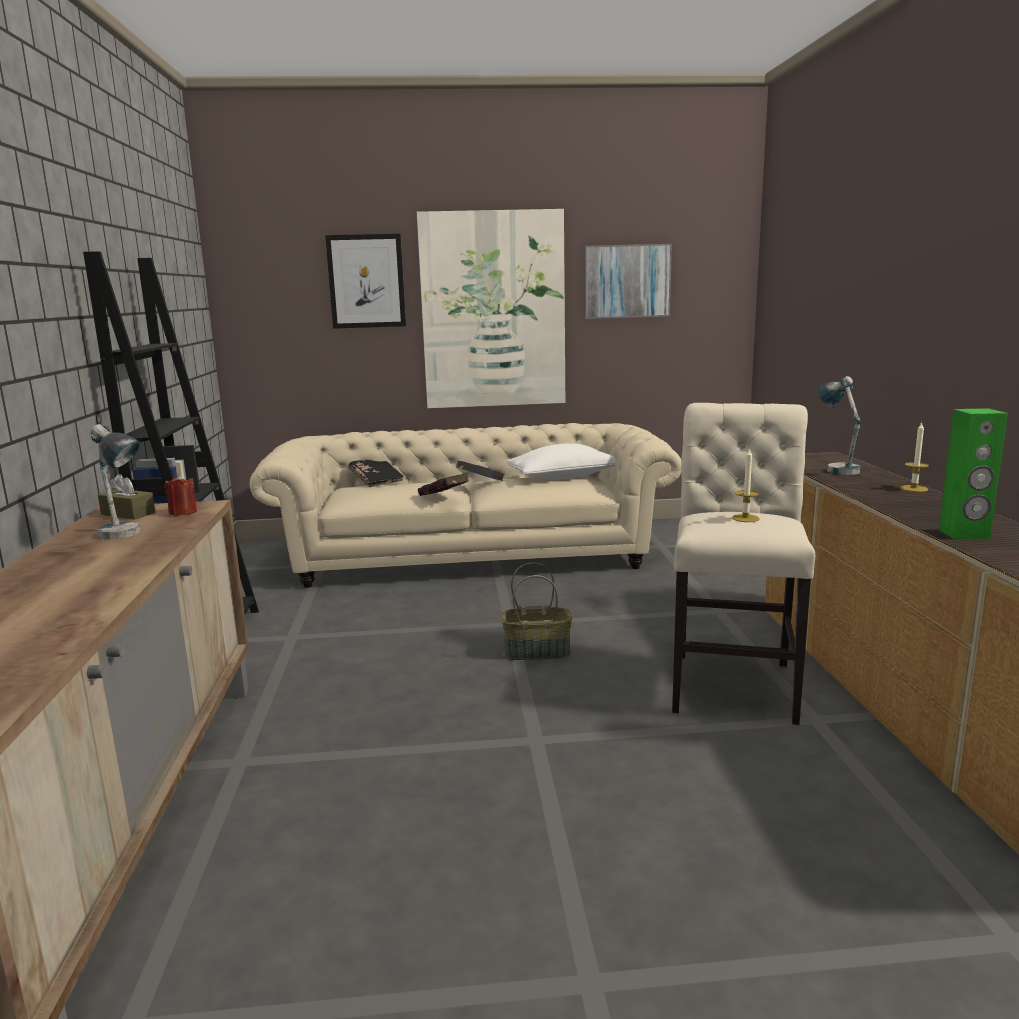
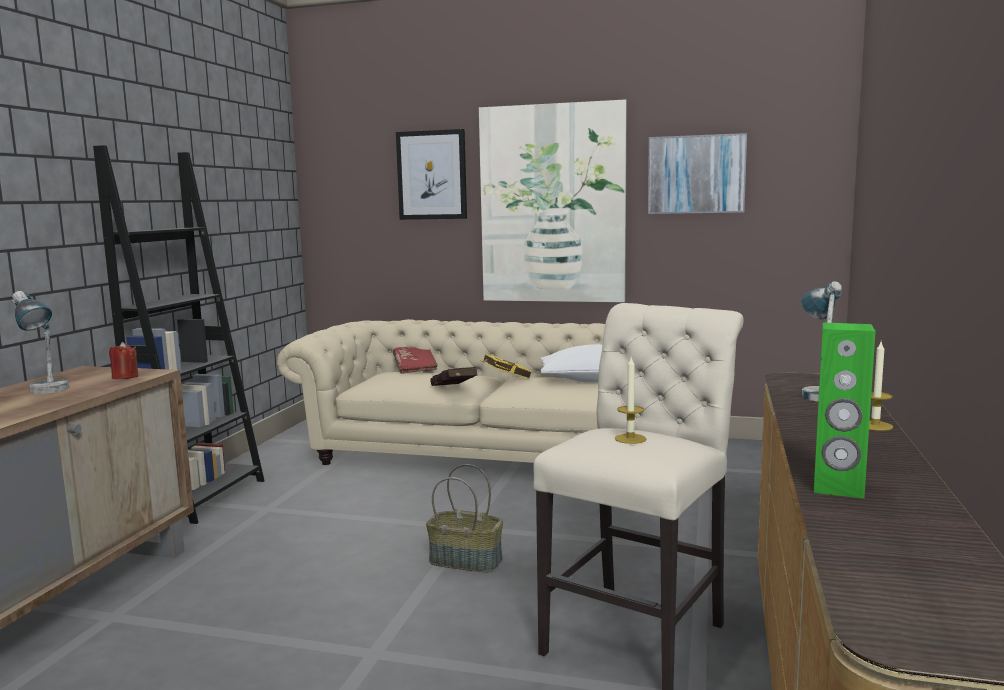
camera: 20 degrees right, 5 degrees down
(128, 513) = (87, 374): brown tissue box -> none
(376, 480) = (415, 368): black book -> red book
(478, 482) = (504, 378): blue book -> yellow book

